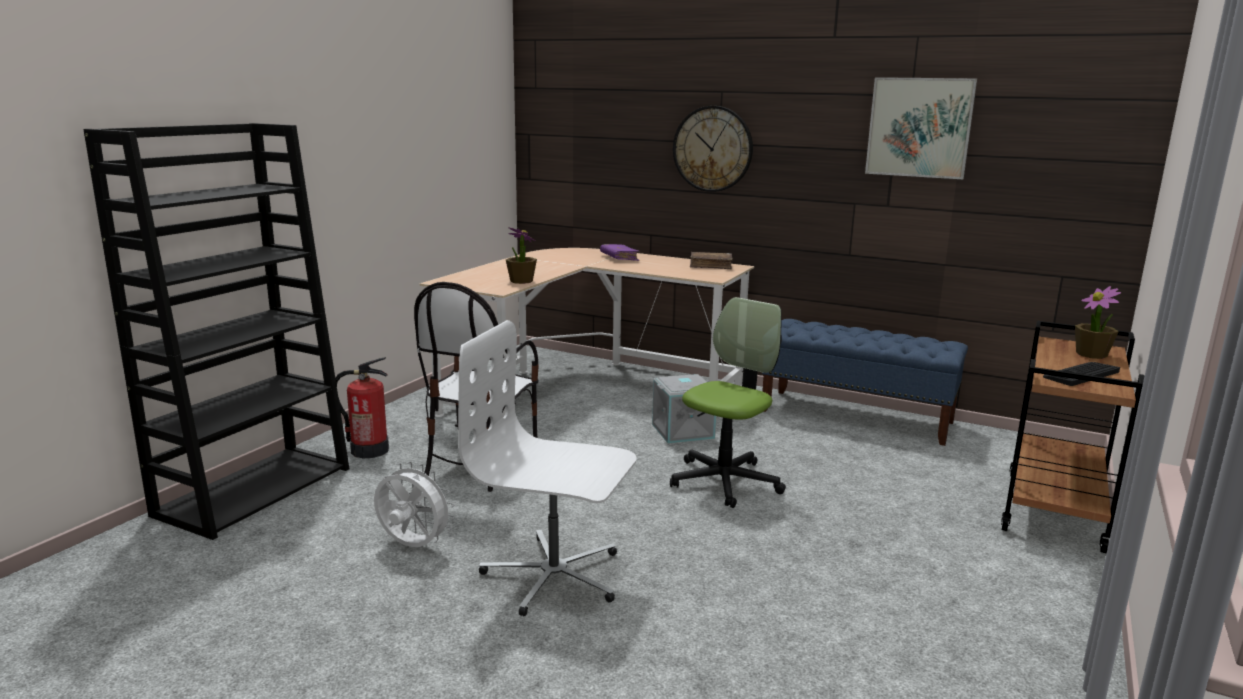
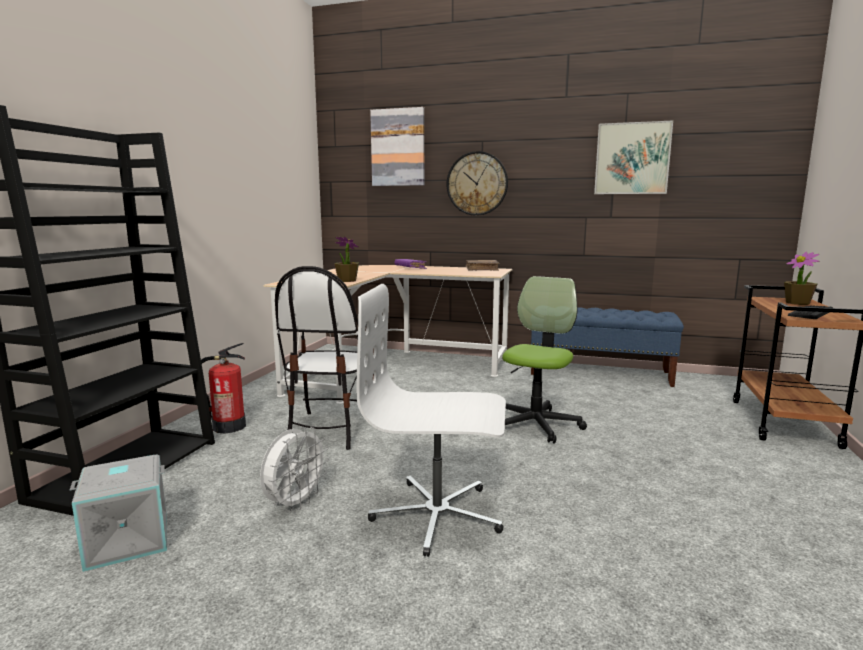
camera: 10 degrees left, 5 degrees down
(412, 546) = (295, 503): white fan -> white fan turned 105 degrees clockwise
(613, 94) = (398, 147): none -> picture
(682, 430) = (481, 391): grey storage box -> grey storage box (128, 539)

